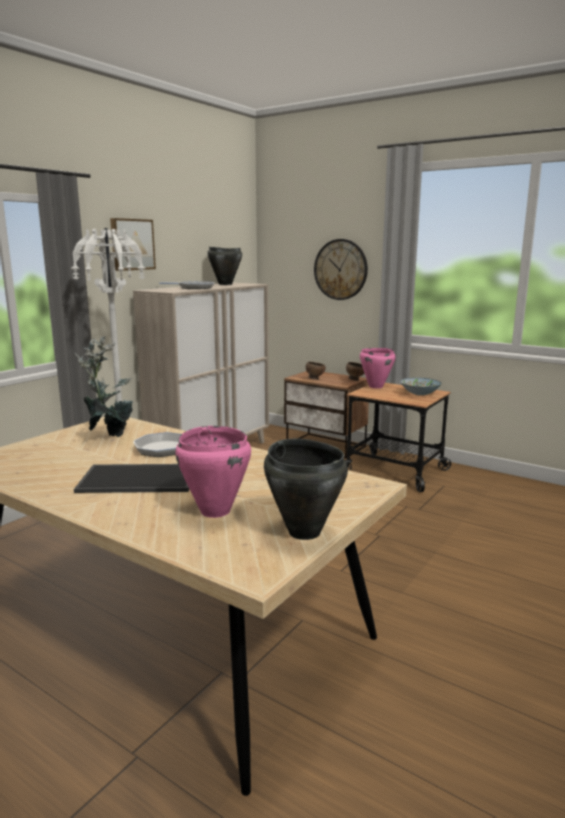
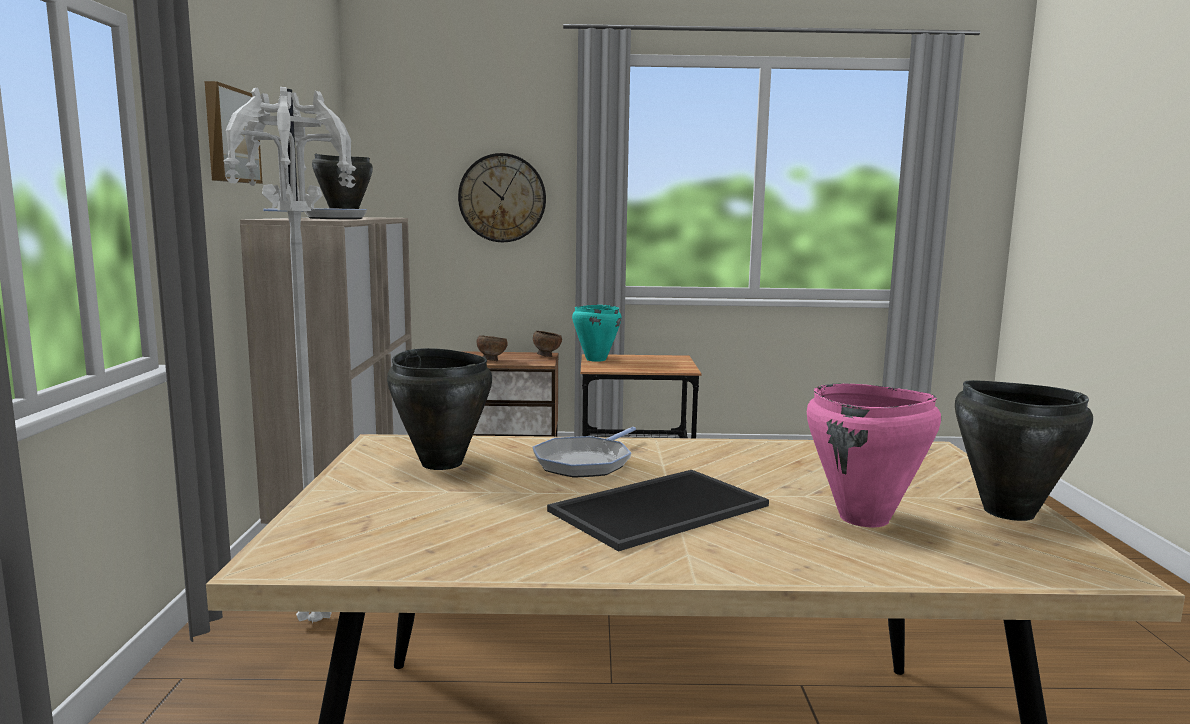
camera: 35 degrees left, 5 degrees down
(109, 435) = (442, 463): potted plant -> black cooking pot
(375, 386) = (595, 359): pink cooking pot -> turquoise cooking pot
(420, 394) = (664, 361): bowl -> none

